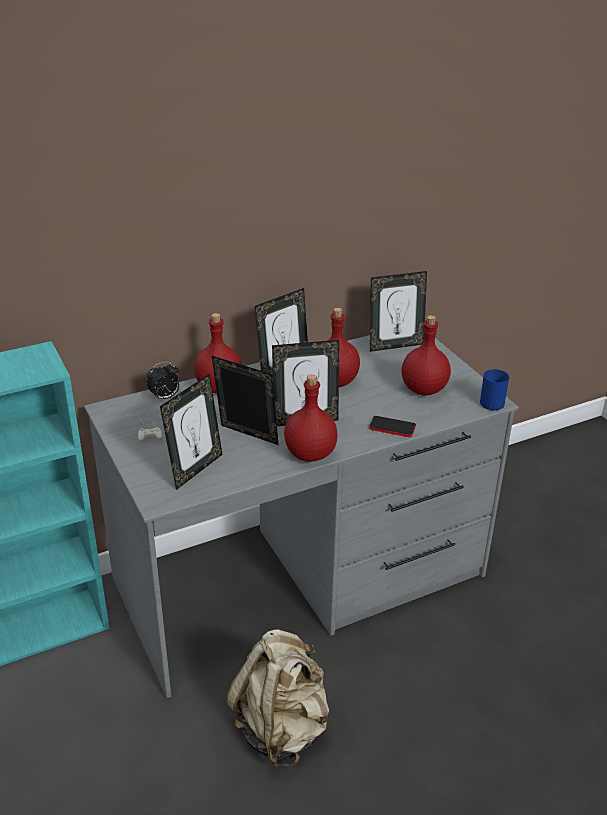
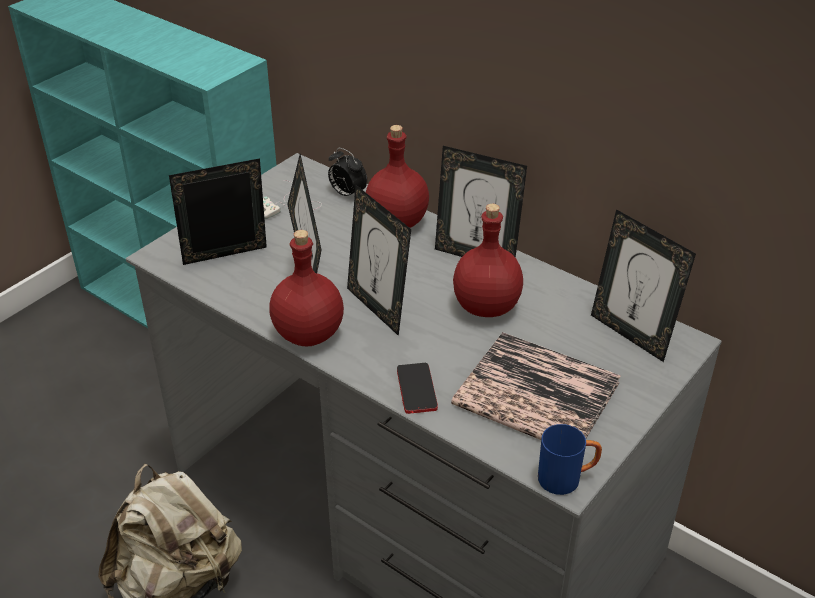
camera: 65 degrees right, 5 degrees up
(195, 469) = (226, 260): picture frame -> picture frame turned 150 degrees clockwise
(423, 389) = (536, 394): red bottle -> book

